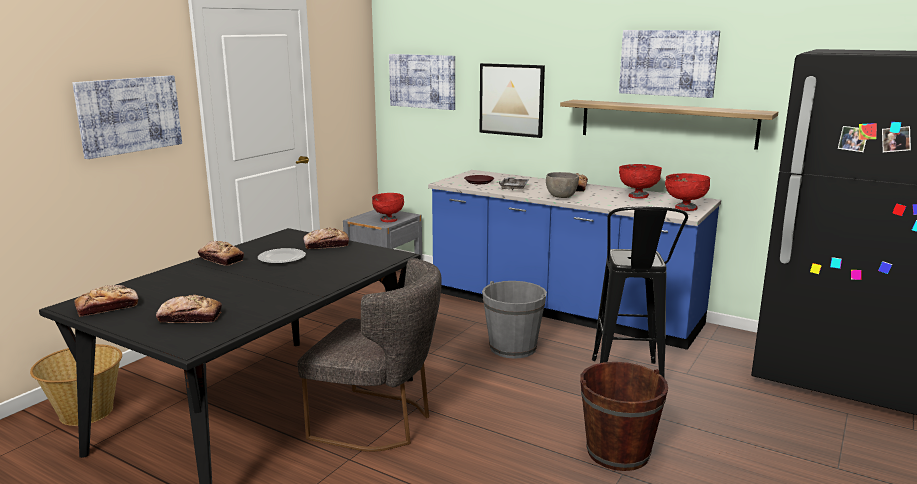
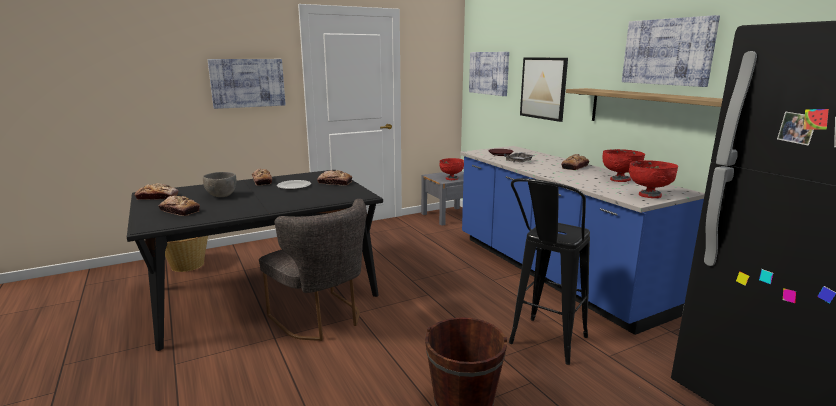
camera: 30 degrees right, 0 degrees up
(513, 348) = (476, 292): grey bucket -> none
(561, 197) = (546, 172): grey bowl -> grey bowl (221, 195)

